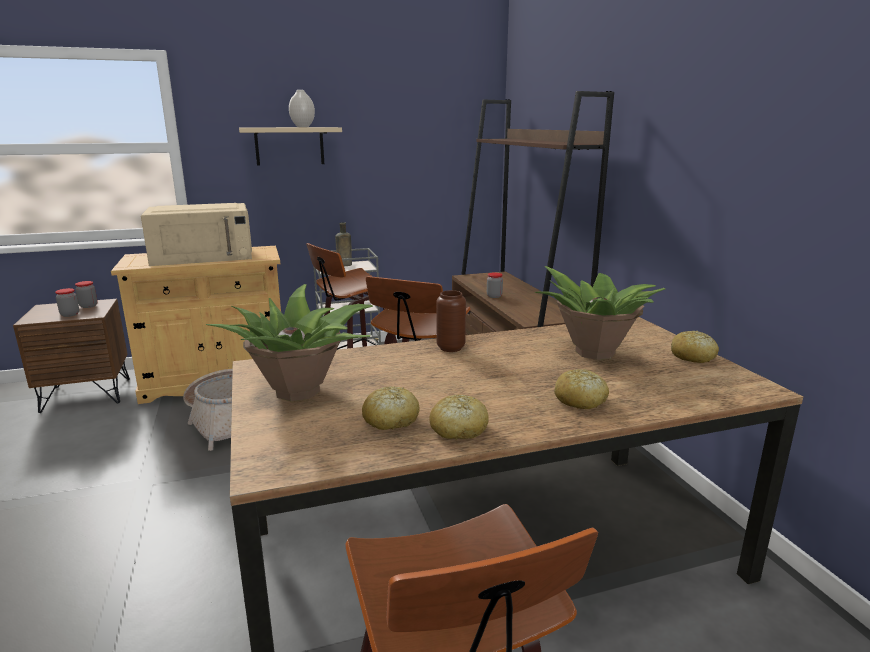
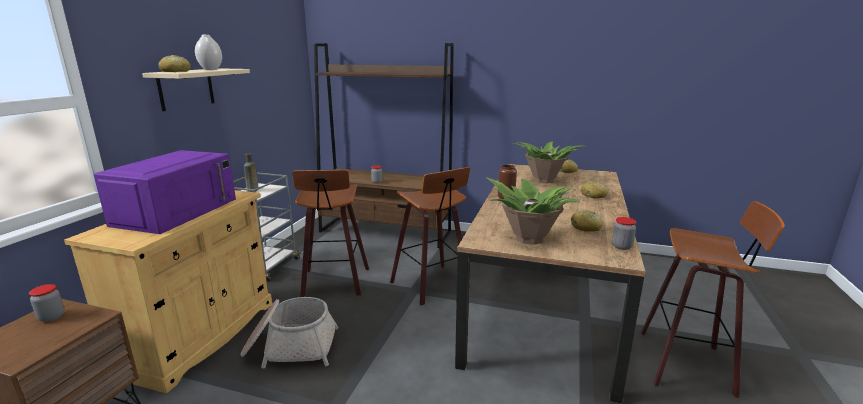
camera: 55 degrees left, 0 degrees up
(70, 314) = (61, 331): jar -> jar (622, 246)
(203, 256) = (177, 211): beige microwave -> purple microwave
(458, 429) = (606, 219): bread -> bread (175, 71)

